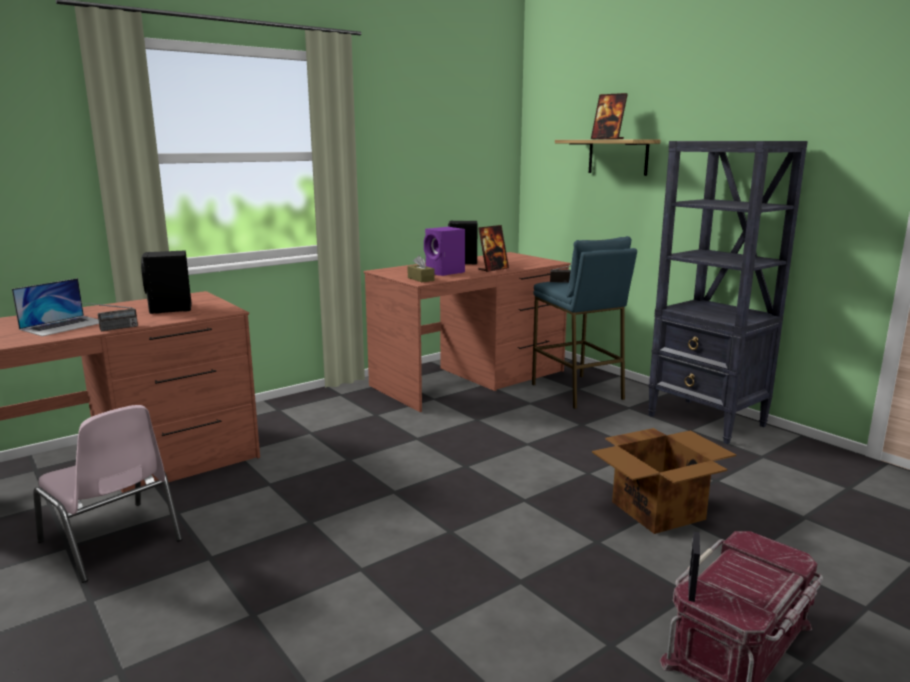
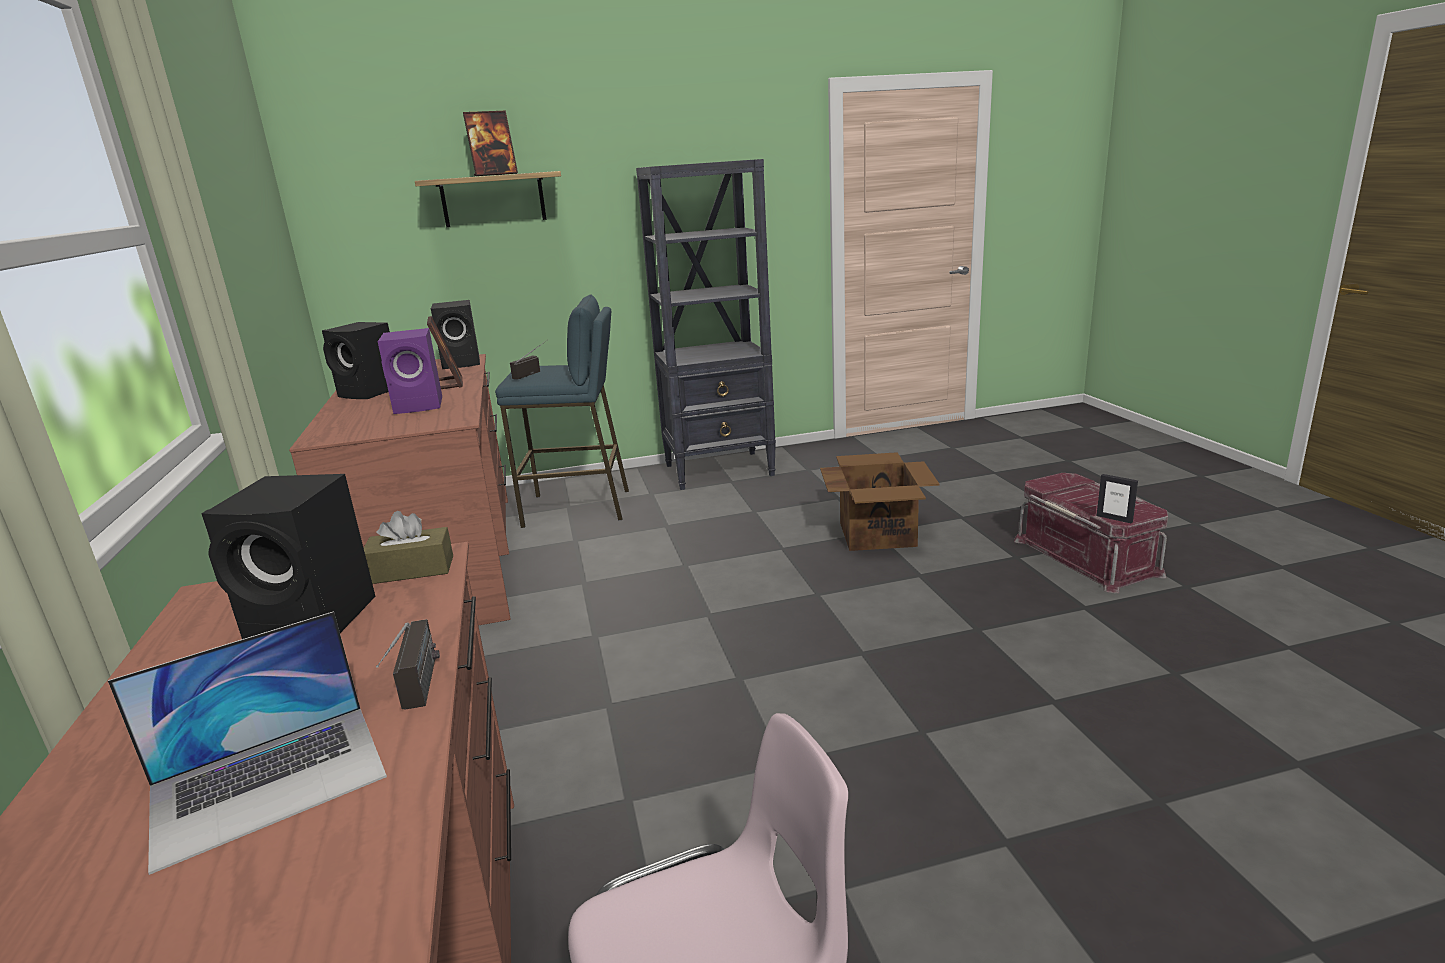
camera: 65 degrees left, 5 degrees up
(64, 325) = (269, 780): laptop -> laptop turned 90 degrees clockwise
(421, 279) = (438, 420): brown tissue box -> brown tissue box (411, 570)
(541, 263) = (463, 363): none -> black speaker

